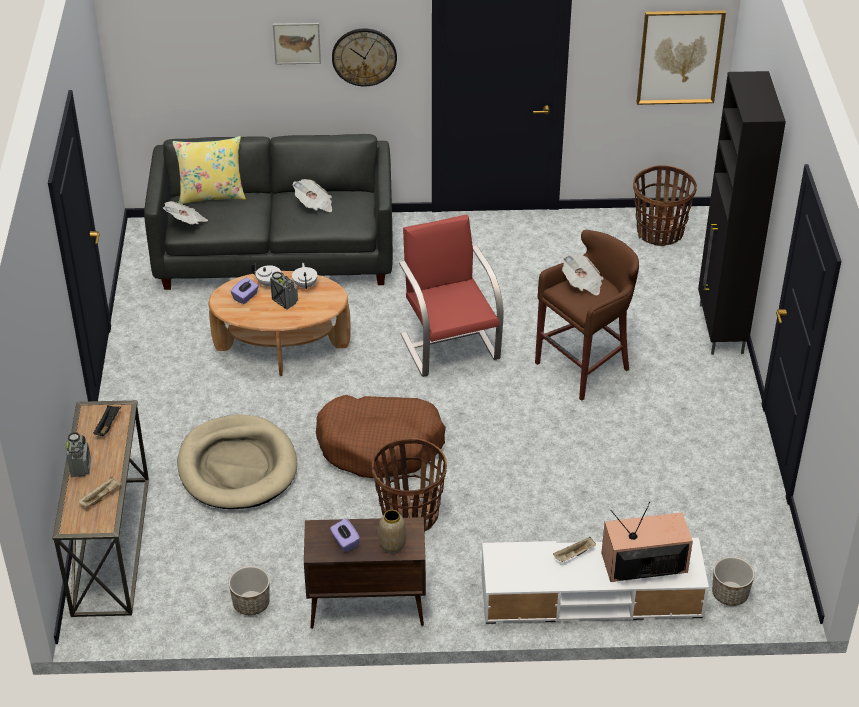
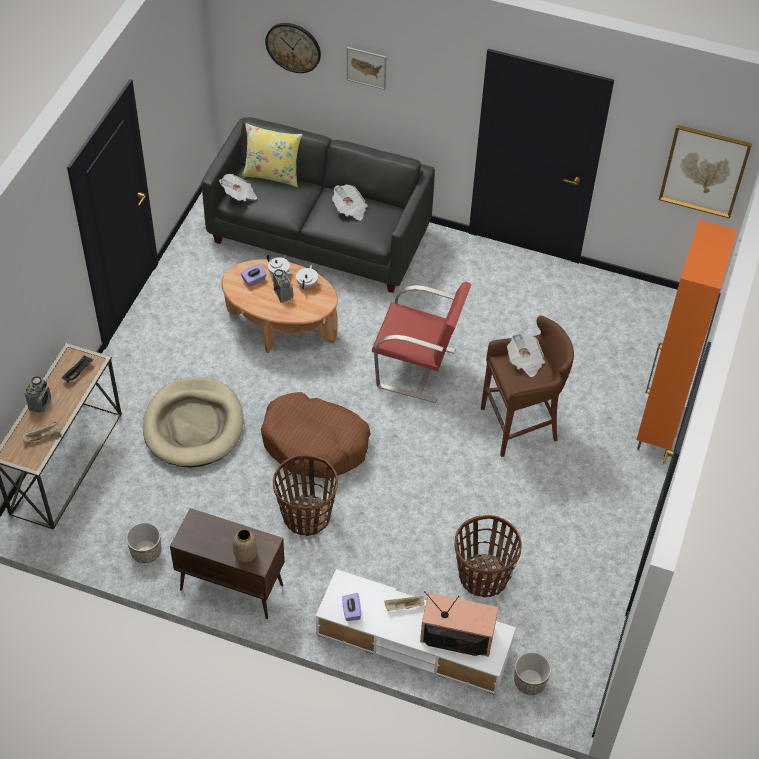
camera: 20 degrees right, 10 degrees up
(345, 542) = (210, 539): purple tissue box -> purple tissue box (351, 611)
(364, 56) = (422, 94): wall clock -> wall clock (293, 47)
(449, 346) = (417, 368): red armchair -> red armchair turned 105 degrees clockwise
(659, 233) = (655, 314): basket -> basket (483, 577)
(720, 329) = (658, 427): black cabinet -> orange cabinet

